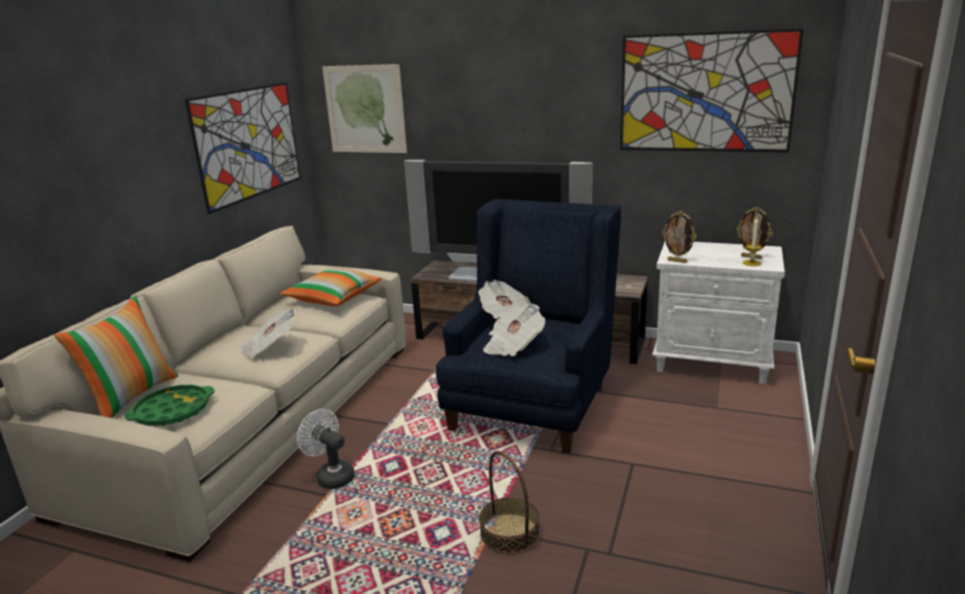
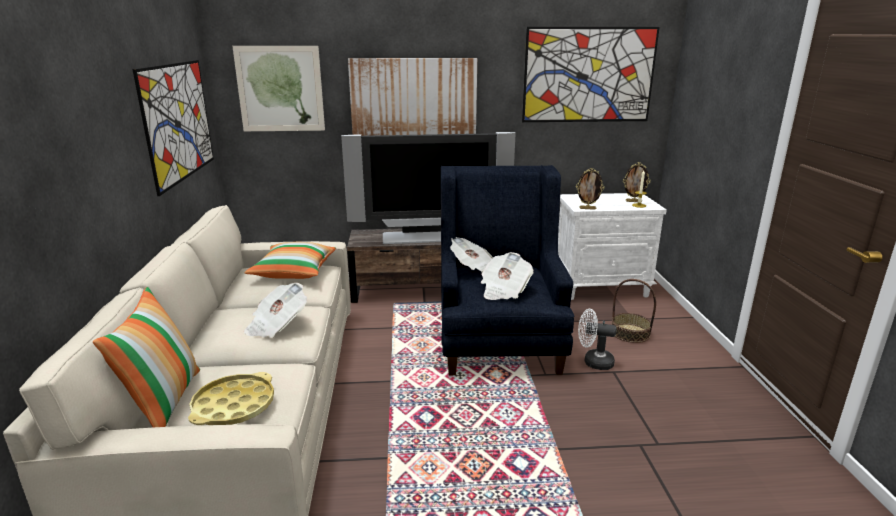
camera: 25 degrees left, 0 degrees up
(172, 411) = (233, 406): green tray -> yellow tray
(331, 476) = (376, 439): white fan -> white fan (593, 362)
(496, 124) = (413, 102): none -> picture
(510, 533) = (573, 448): basket -> basket (630, 333)

